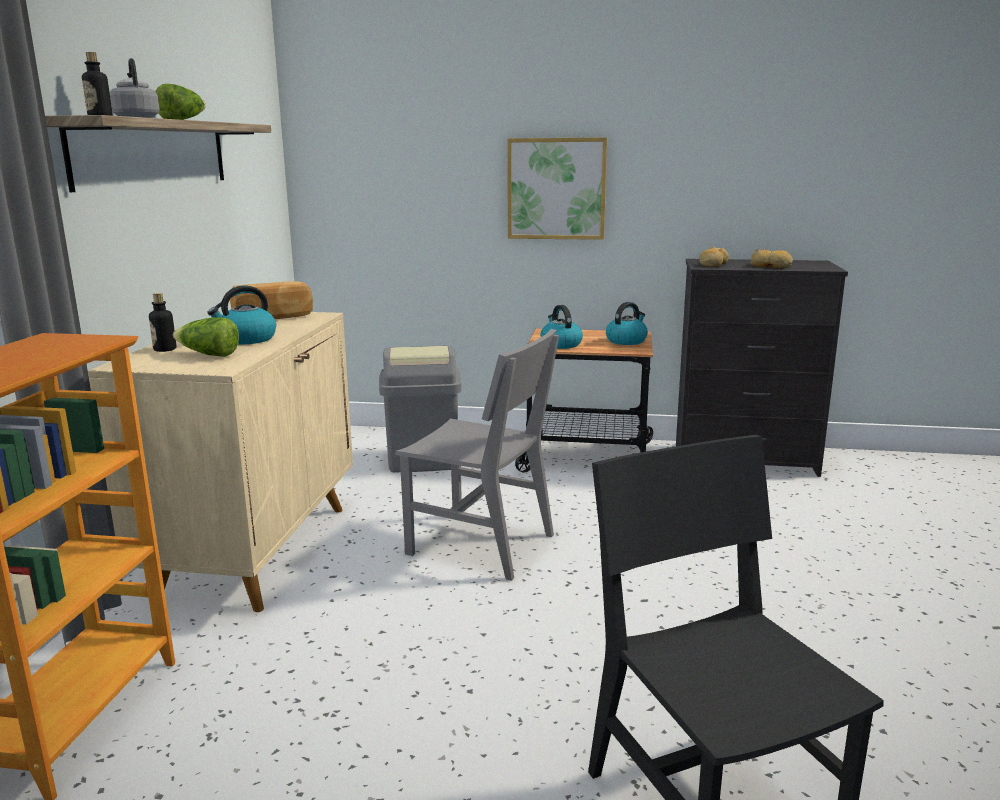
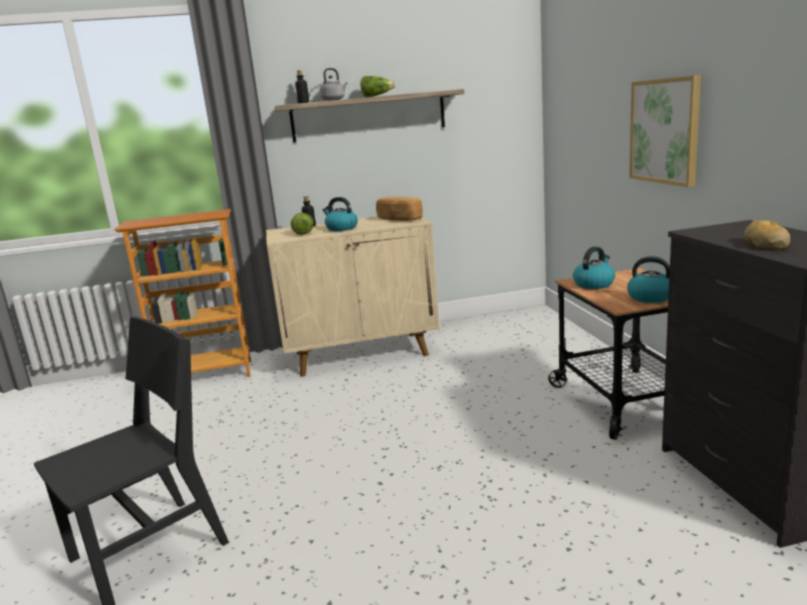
camera: 70 degrees right, 0 degrees up
(423, 460) = (531, 351): grey trash can -> none
(481, 544) = (417, 406): grey chair -> none
(713, 264) = (723, 230): bread -> none

